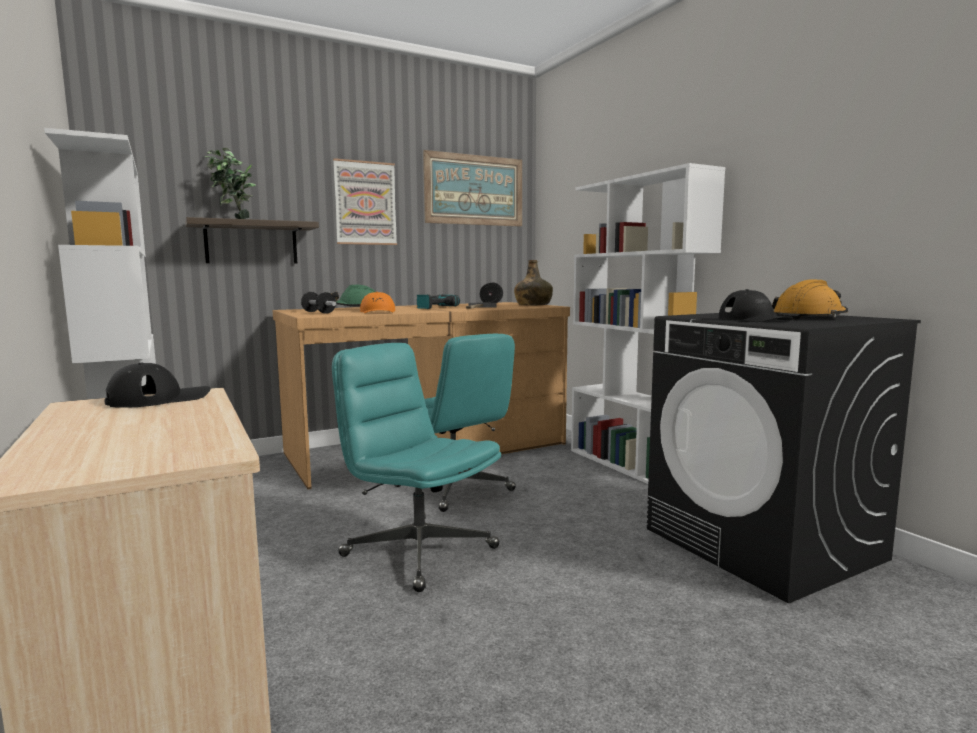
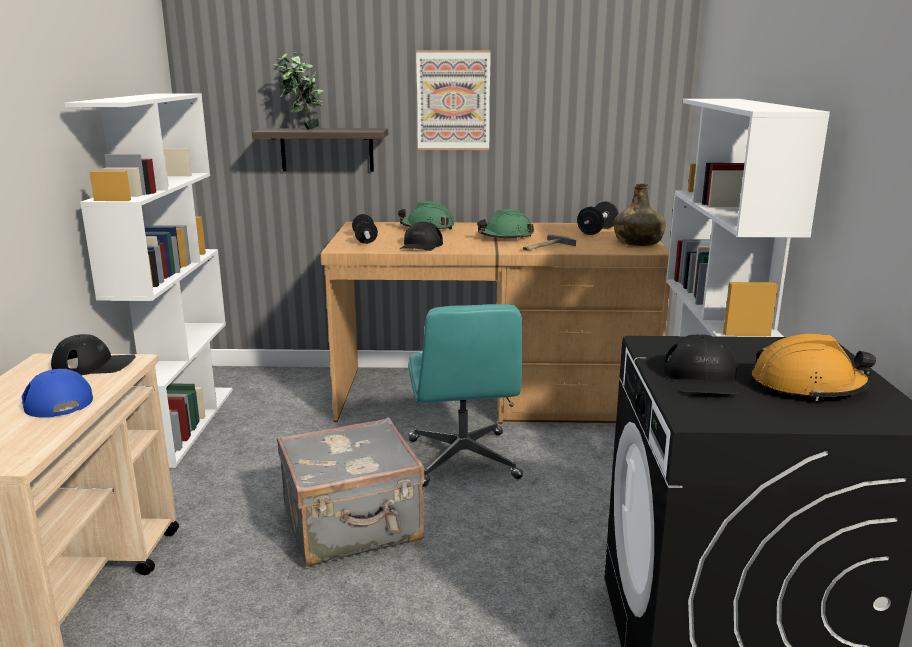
camera: 30 degrees right, 10 degrees up
(166, 419) = (55, 400): none -> blue cap
(378, 312) = (421, 245): orange cap -> black cap
(418, 551) = (353, 527): turquoise office chair -> grey suitcase
(434, 307) = (505, 237): power drill -> green hard hat
(474, 190) = (601, 76): picture -> none

